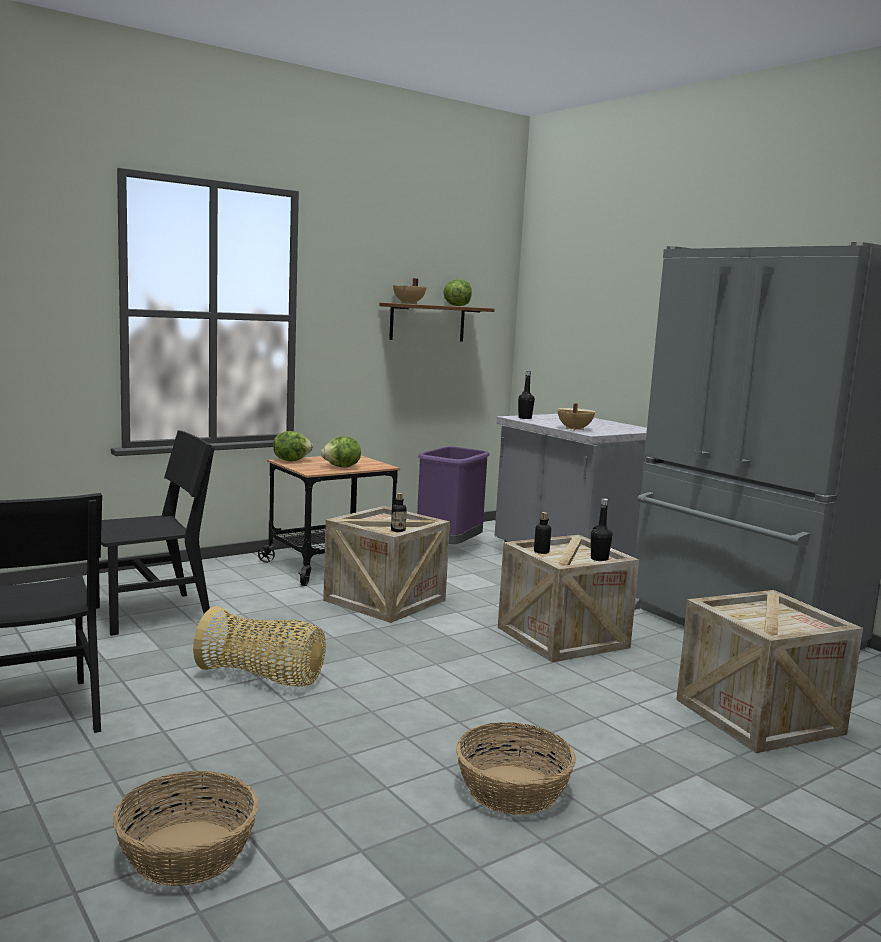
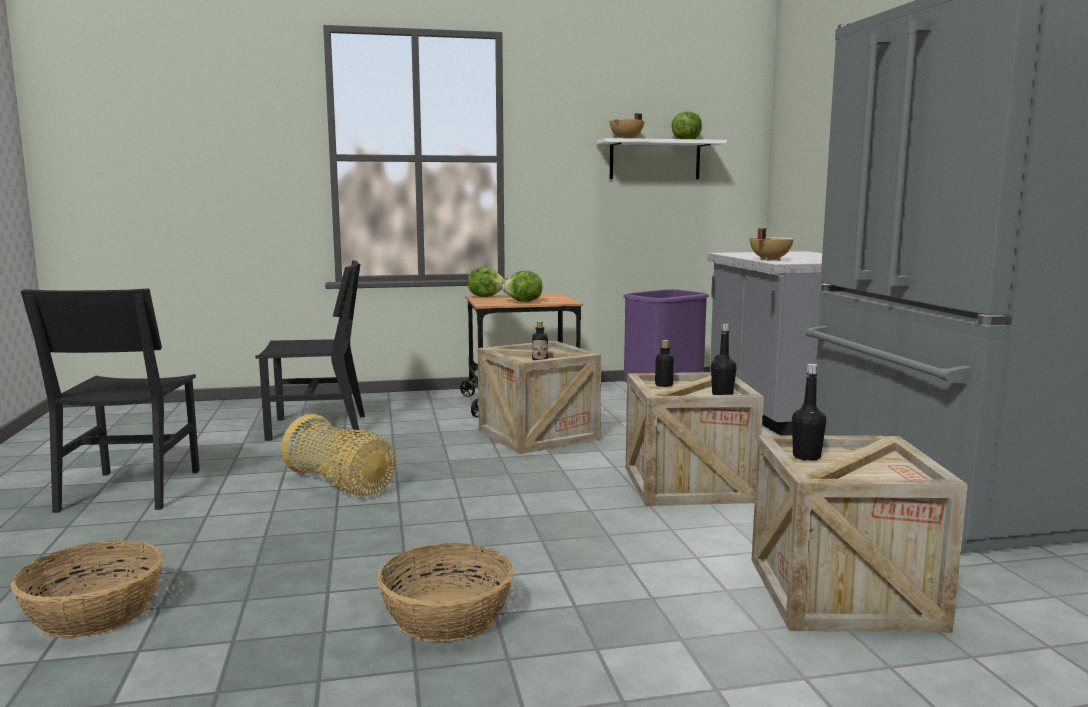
camera: 25 degrees right, 0 degrees up
(427, 322) = (655, 160): brown shelf -> white shelf
(525, 418) = (736, 253): black bottle -> black bottle (806, 456)

